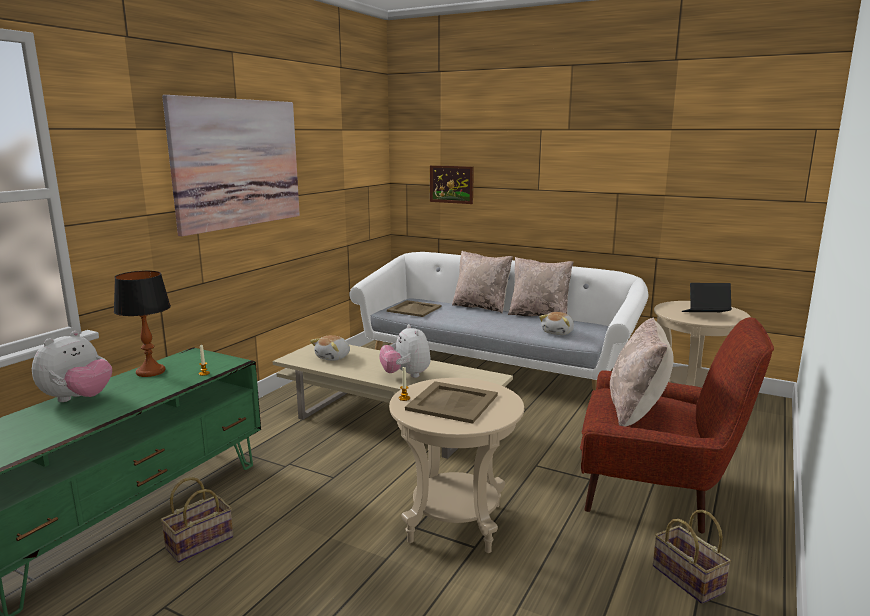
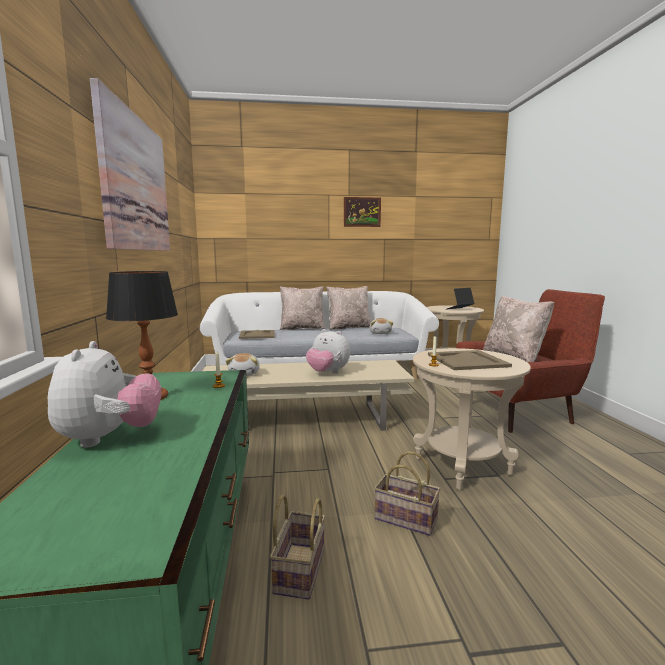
camera: 35 degrees left, 5 degrees down
(451, 184) = (257, 237): picture -> picture (362, 212)
(685, 578) = (609, 447): basket -> basket (404, 519)

